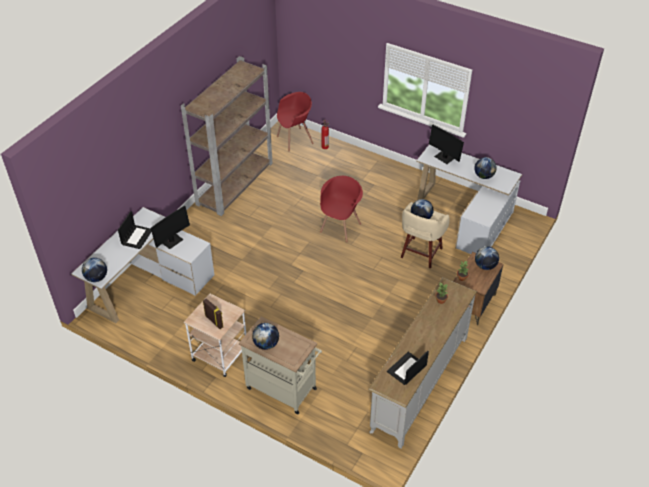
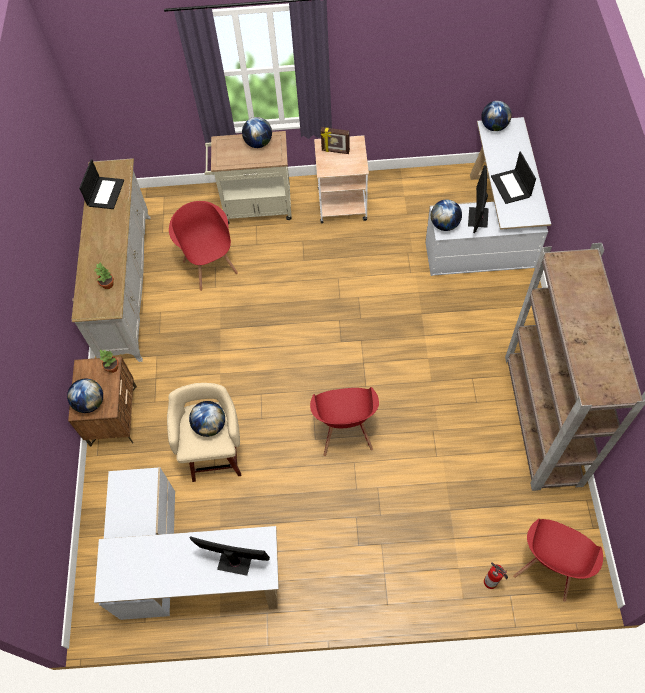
camera: 150 degrees right, 15 degrees up
(349, 363) = (210, 267): none -> red chair
(483, 176) = (153, 556): globe -> globe (444, 224)

